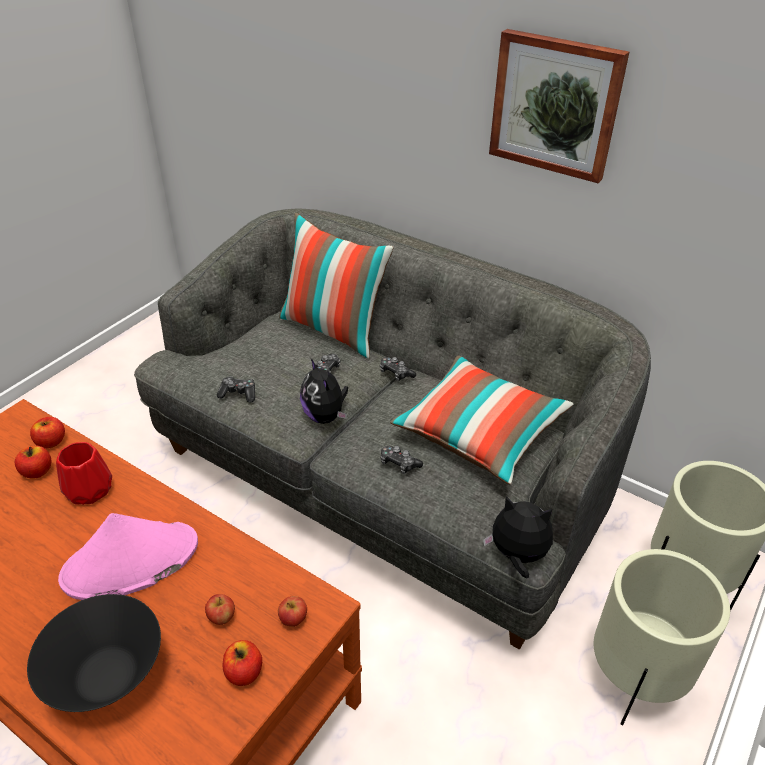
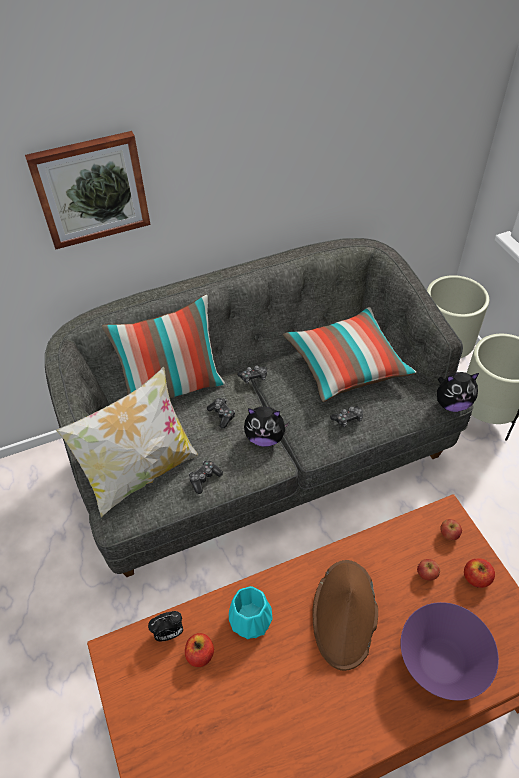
camera: 55 degrees left, 10 degrees up
(51, 442) = (169, 633): apple -> alarm clock
(90, 490) = (250, 619): red vase -> turquoise vase
(107, 676) = (441, 662): black bowl -> purple bowl
(130, 561) = (345, 614): pink hat -> brown hat
(217, 354) = (141, 473): none -> pillow
(517, 556) = (452, 404): plush toy -> plush toy turned 150 degrees counterclockwise
(555, 105) = (275, 126): picture -> picture (91, 189)

